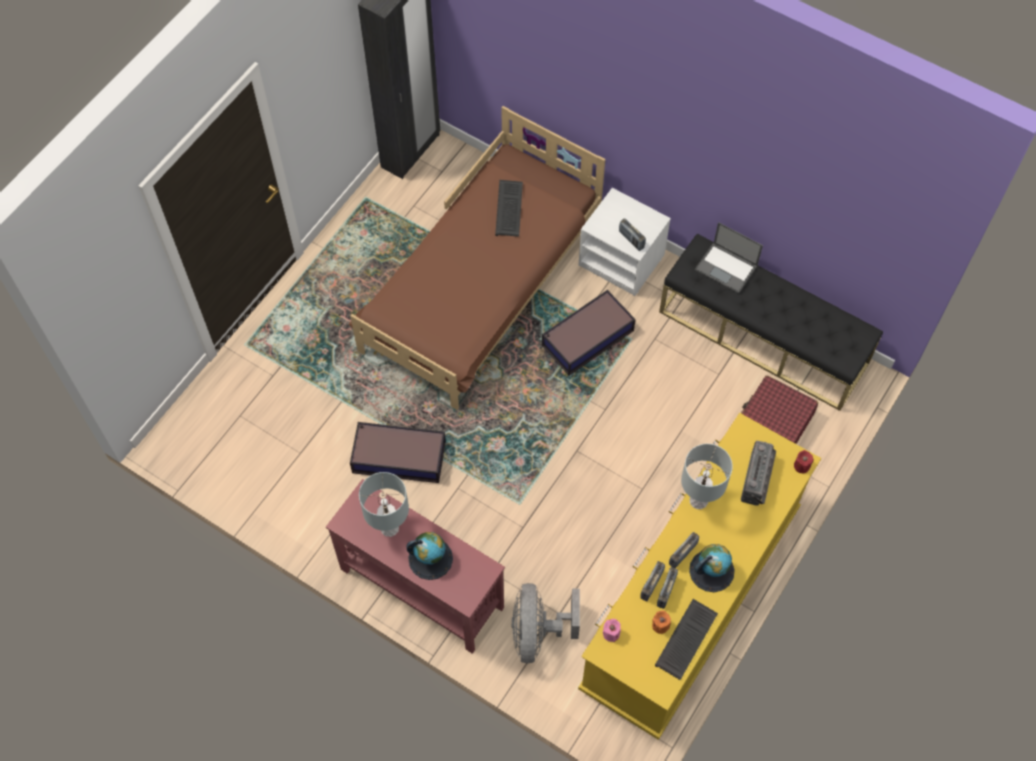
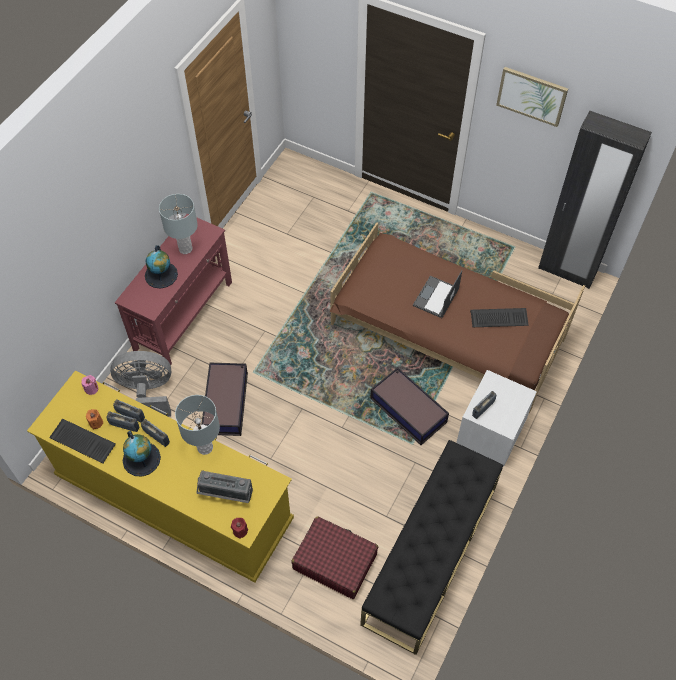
camera: 85 degrees right, 5 degrees down
(312, 58) = (532, 96): none -> picture
(398, 456) = (288, 291): storage box -> storage box (226, 402)
(727, 268) = (467, 489): laptop -> laptop (436, 298)

